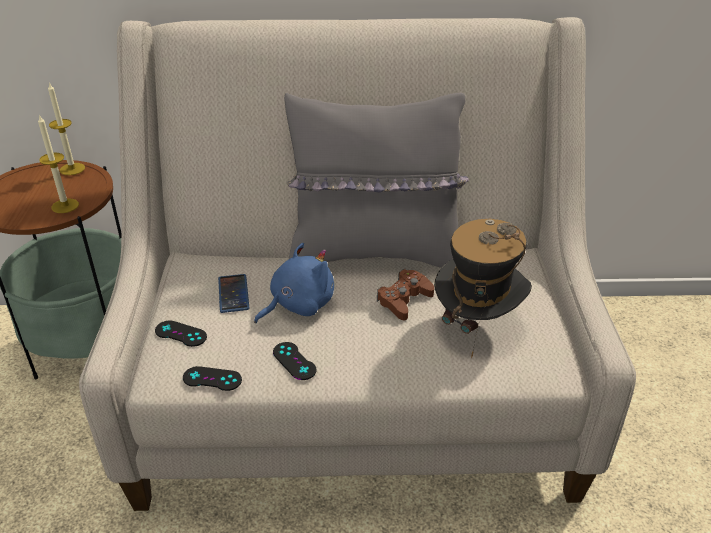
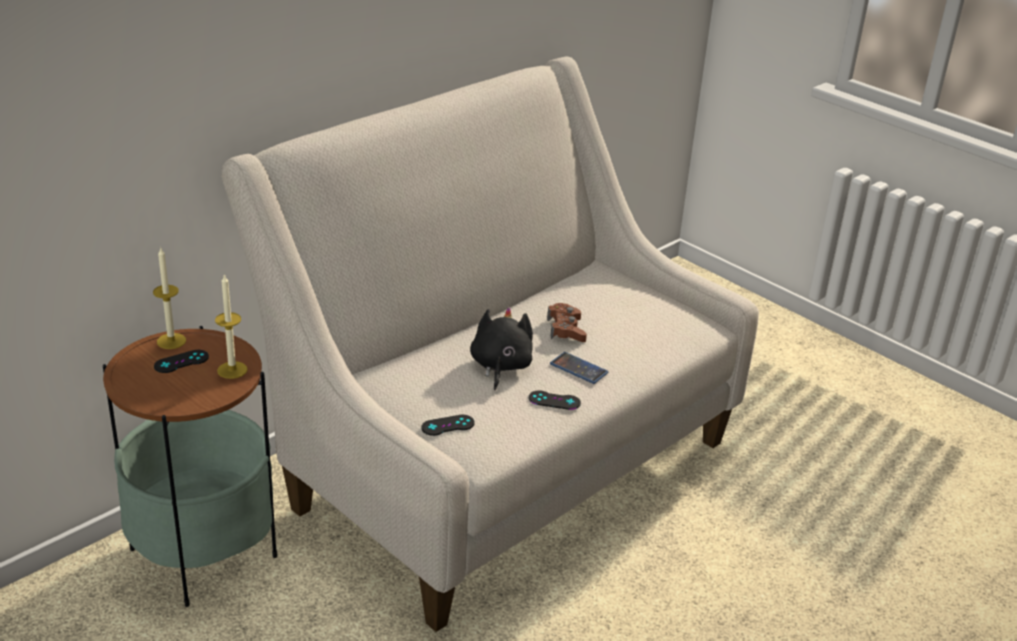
camera: 45 degrees left, 5 degrees down
(212, 379) = (518, 439): black game controller -> black game controller (181, 362)
(233, 294) = (441, 382): phone -> phone (578, 368)
(298, 304) = (500, 366): blue plush toy -> black plush toy
(374, 254) = (499, 309): grey pillow -> none
(477, 326) = (632, 324): hat -> none

